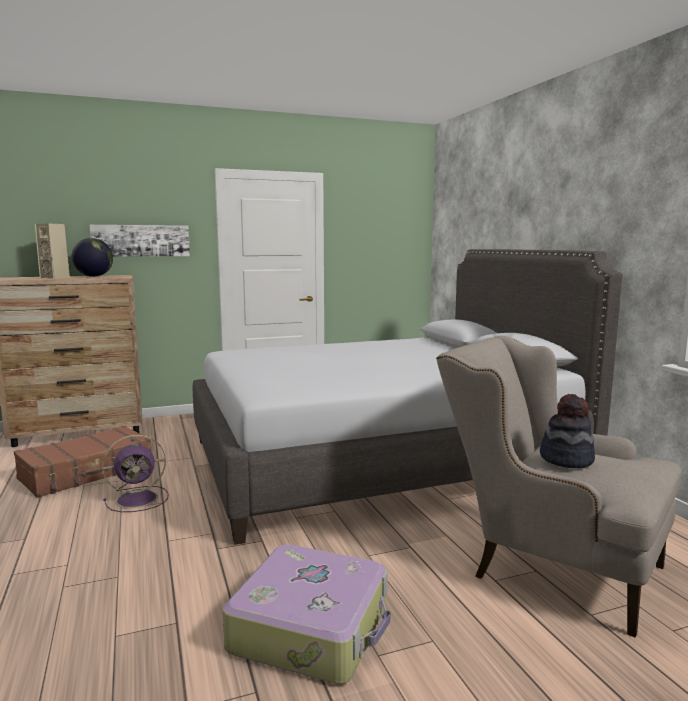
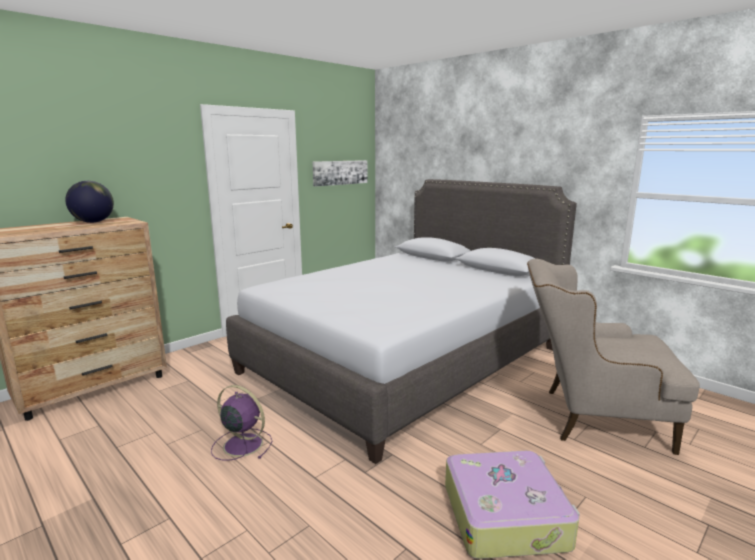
camera: 25 degrees left, 5 degrees up
(56, 277) = (52, 227): beige speaker -> none
(87, 472) = (155, 430): brown suitcase -> none
(139, 499) = (241, 444): purple fan -> purple fan turned 105 degrees counterclockwise
(141, 240) = (132, 180): picture -> picture (340, 172)
(566, 459) = (611, 346): hat -> none

